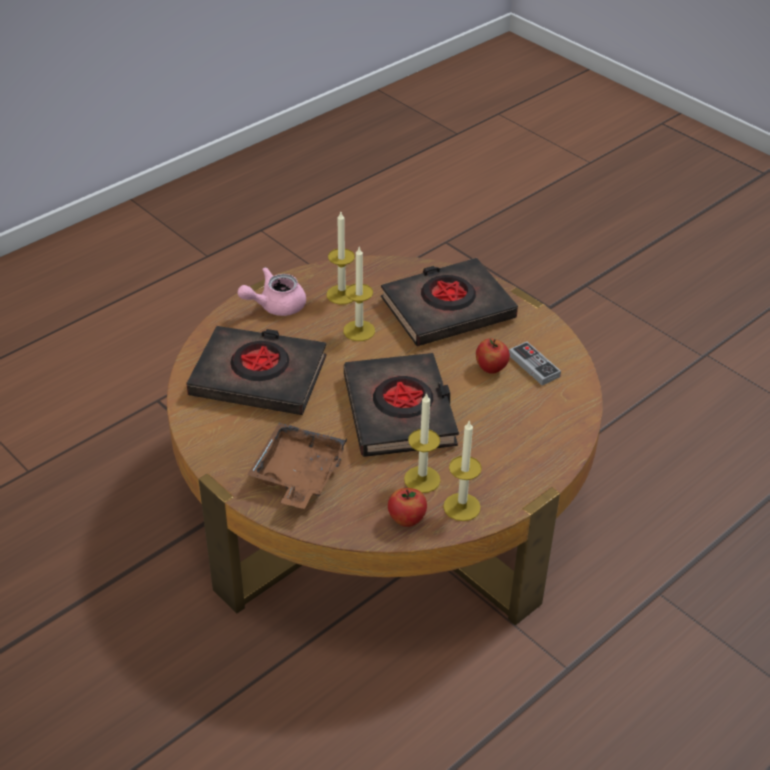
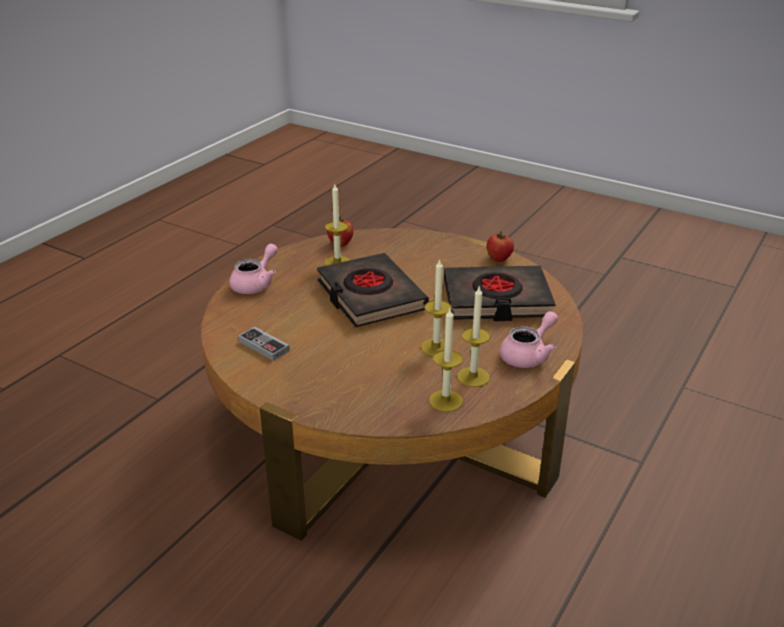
camera: 165 degrees right, 10 degrees down
(298, 475) = (425, 252): brown tray -> none
(447, 309) = (360, 382): black book -> none
(462, 507) = (305, 254): candle -> candle (445, 401)
(491, 368) = (303, 338): apple -> apple (499, 259)
(535, 461) = (256, 284): none -> pink teapot

